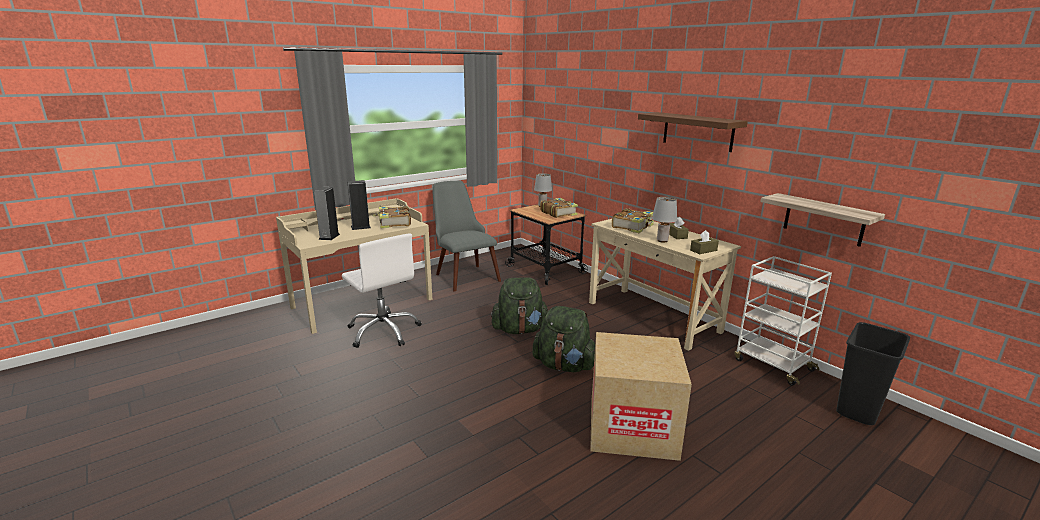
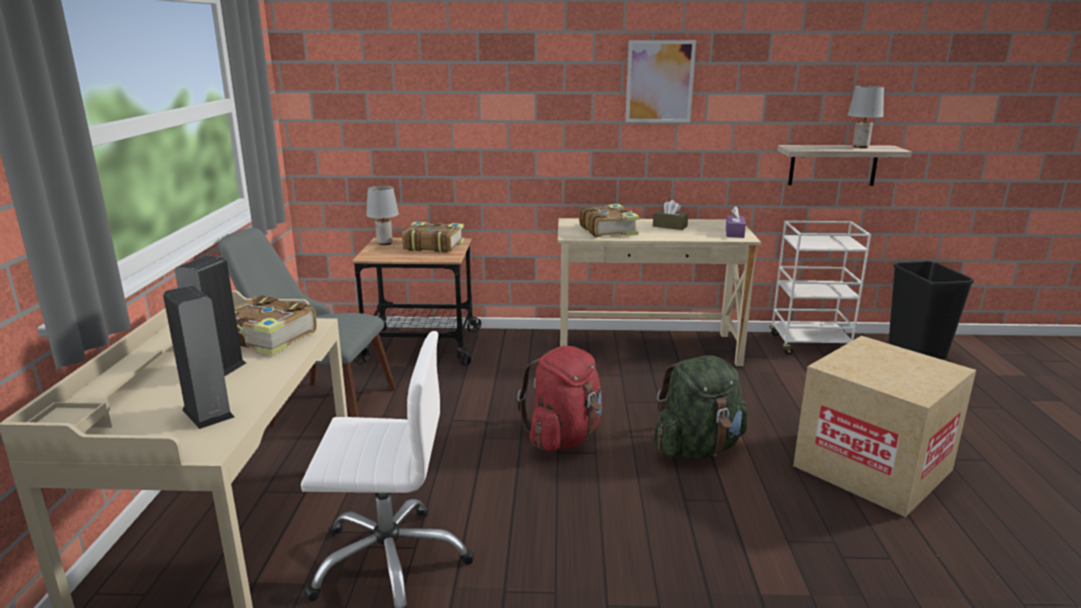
camera: 50 degrees left, 0 degrees up
(520, 330) = (564, 437): green backpack -> red backpack
(662, 241) = (678, 235): grey table lamp -> grey table lamp (861, 147)
(697, 131) = (659, 82): brown shelf -> picture
(703, 250) = (734, 233): brown tissue box -> purple tissue box

